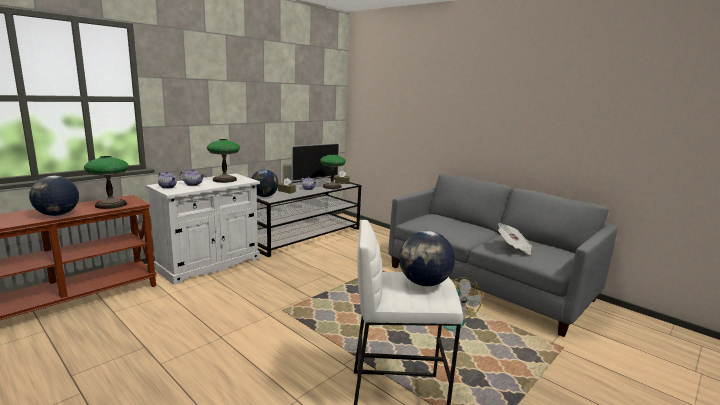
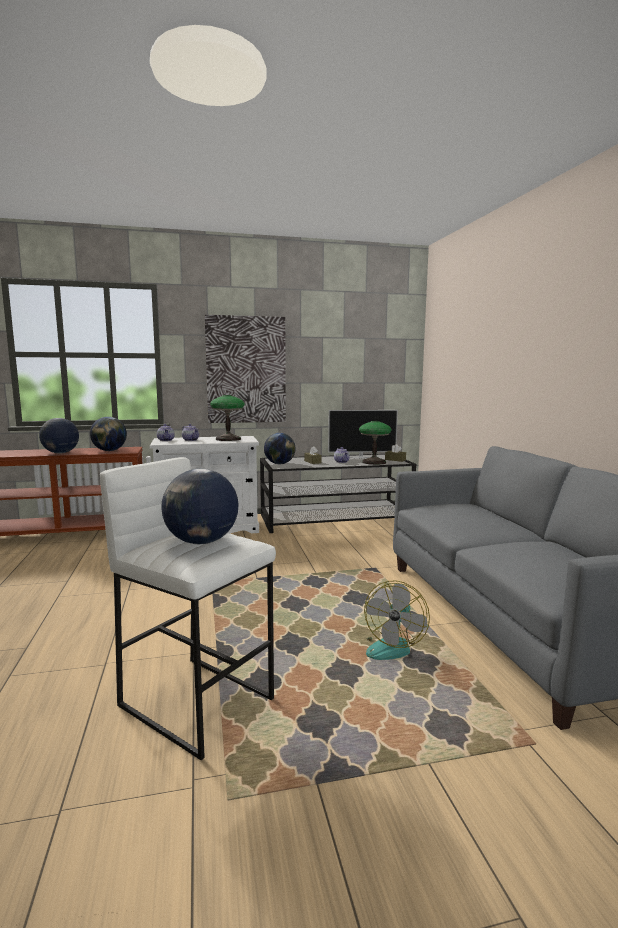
camera: 35 degrees right, 5 degrees down
(111, 204) = (109, 451): table lamp -> globe
(221, 112) = (246, 370): none -> picture
(514, 248) = (518, 557): newspaper -> none

